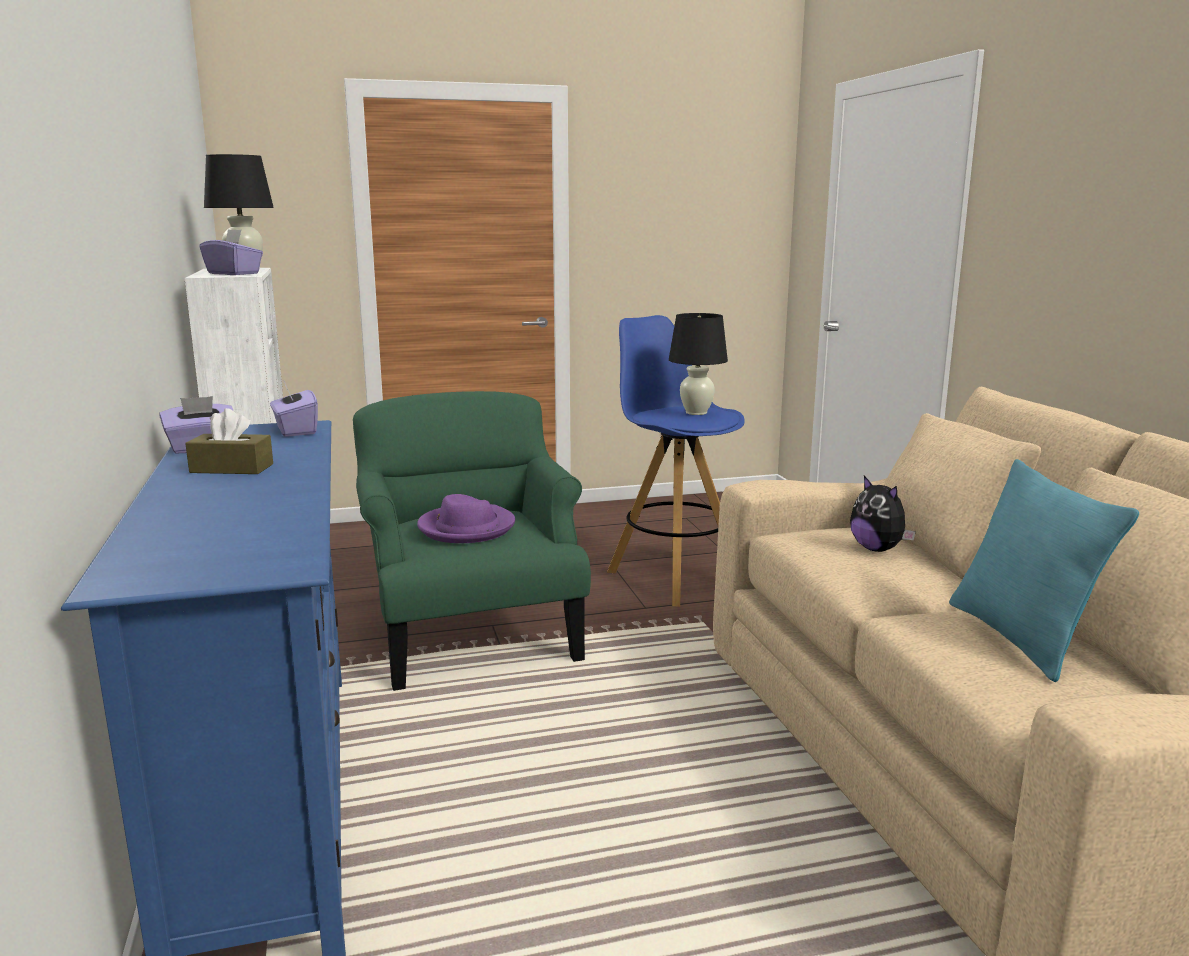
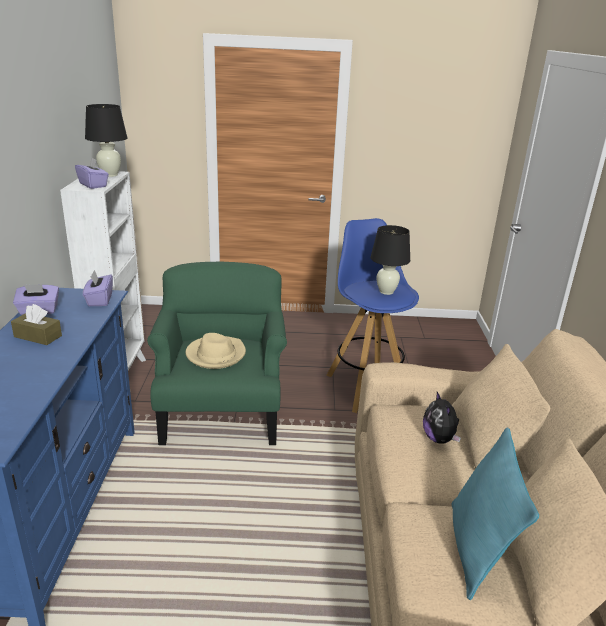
camera: 15 degrees right, 10 degrees up
(466, 528) = (215, 354): purple hat -> beige hat

